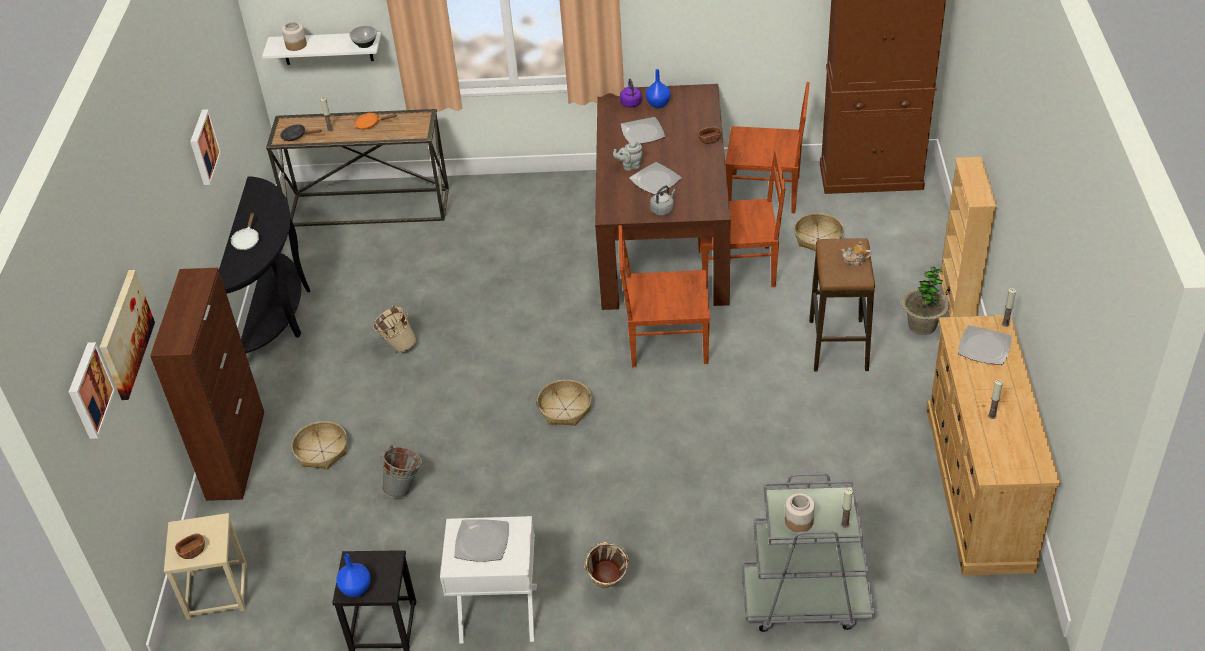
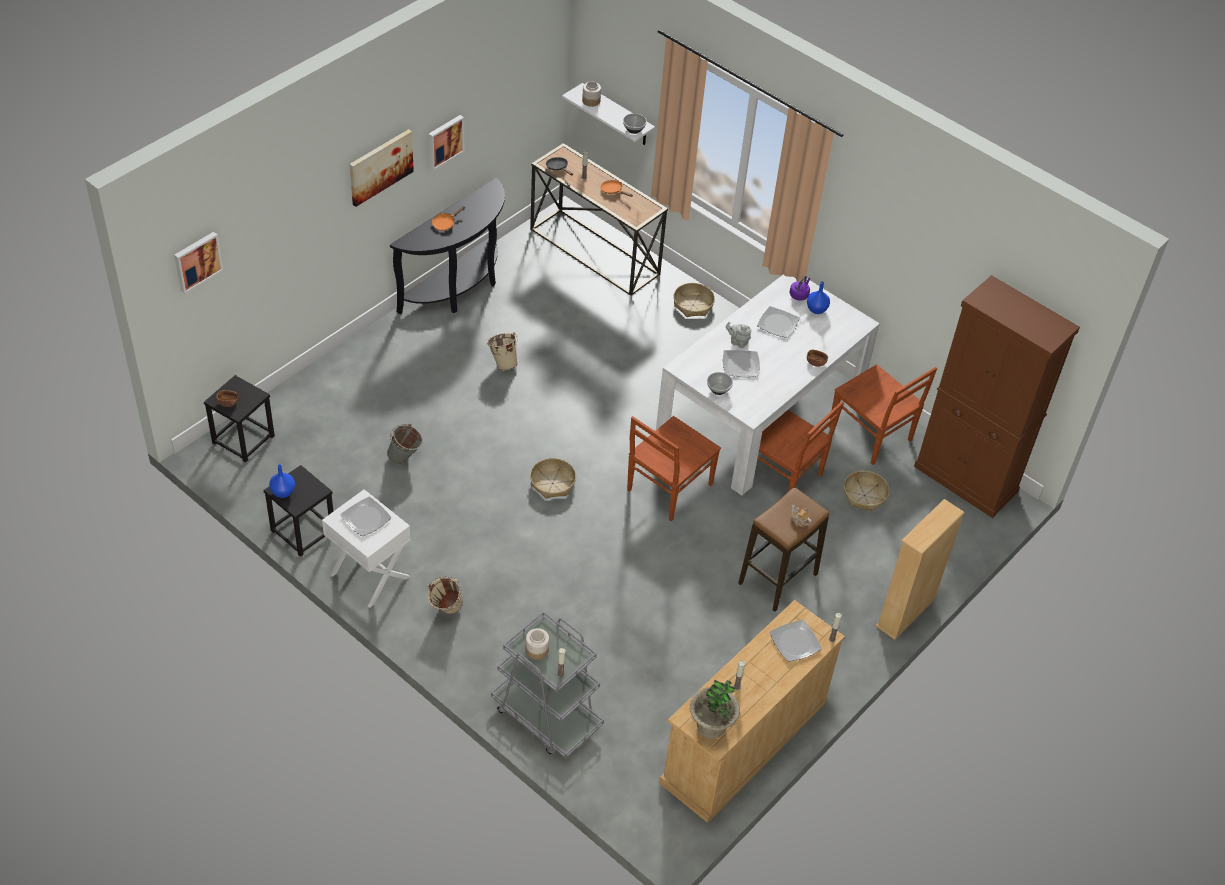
camera: 35 degrees right, 5 degrees up
(124, 334) = (261, 239): picture -> picture (380, 166)
(218, 591) = (243, 440): beige stool -> black stool
(236, 454) = (339, 363): brown cabinet -> none
(247, 240) = (445, 223): white frying pan -> orange frying pan
(322, 451) = (386, 399): basket -> basket (693, 305)
(663, 210) = (718, 389): grey kettle -> bowl
(663, 234) = (760, 412): brown dining table -> white dining table
(665, 342) = (668, 488): brown chair -> brown chair turned 90 degrees counterclockwise
(922, 326) = (854, 611): potted plant -> potted plant (711, 726)

